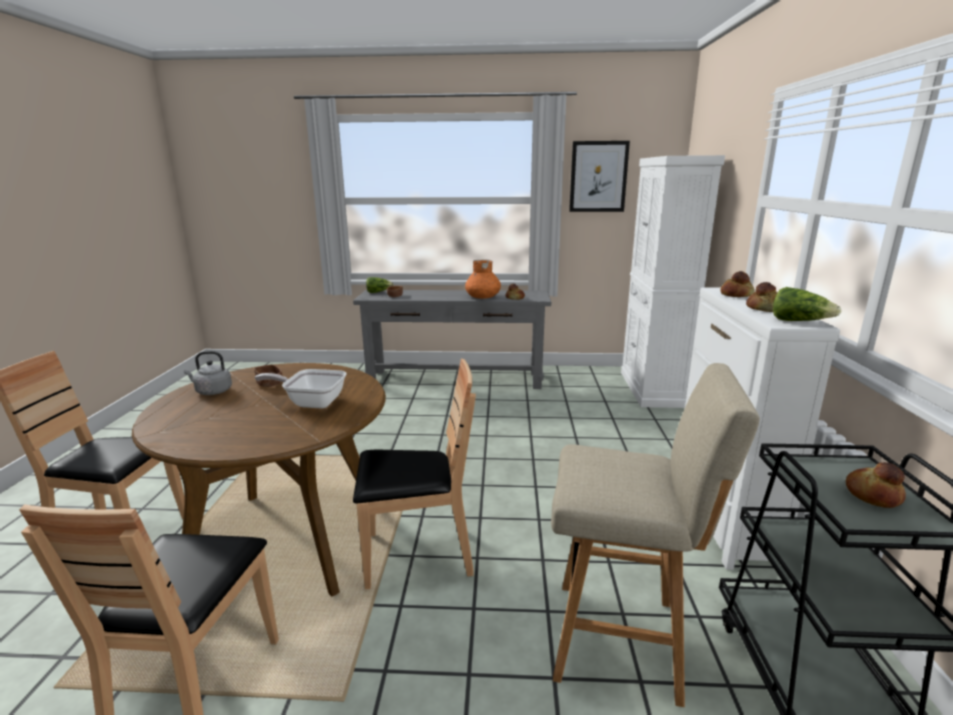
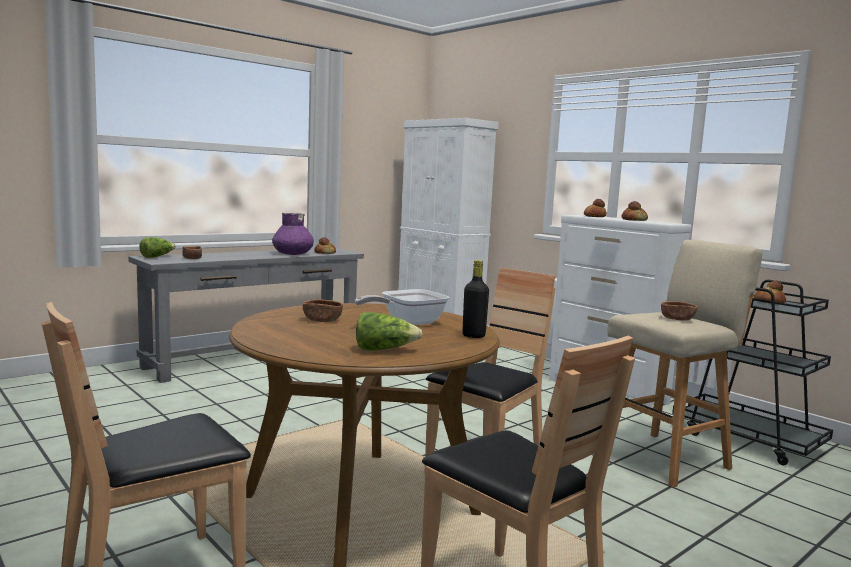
camera: 45 degrees left, 10 degrees down
(212, 391) = (285, 332): grey kettle -> none
(304, 435) = (473, 336): none -> black bottle
(483, 297) = (293, 254): orange vase -> purple vase
(598, 177) = (364, 134): picture -> none
(617, 477) = (677, 319): none -> brown bowl
(799, 321) = (668, 223): lettuce -> lettuce (384, 349)

